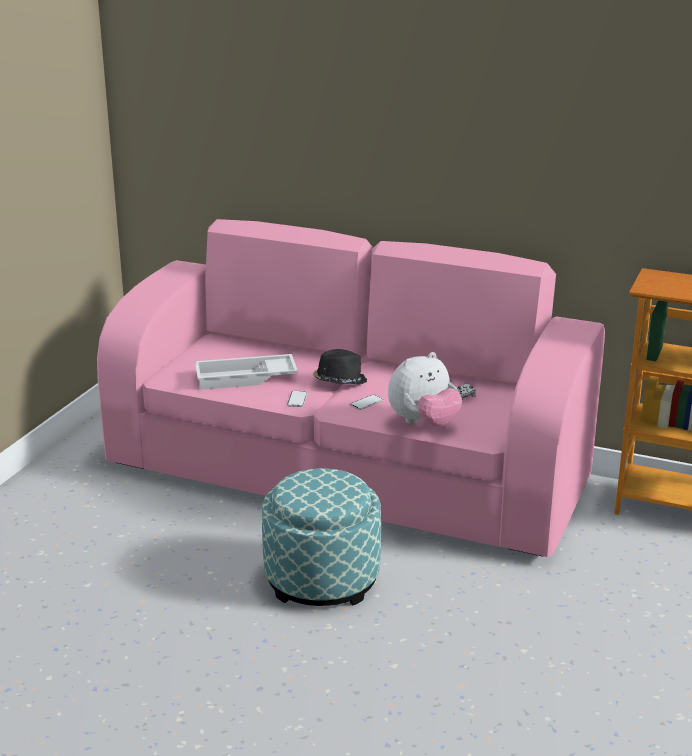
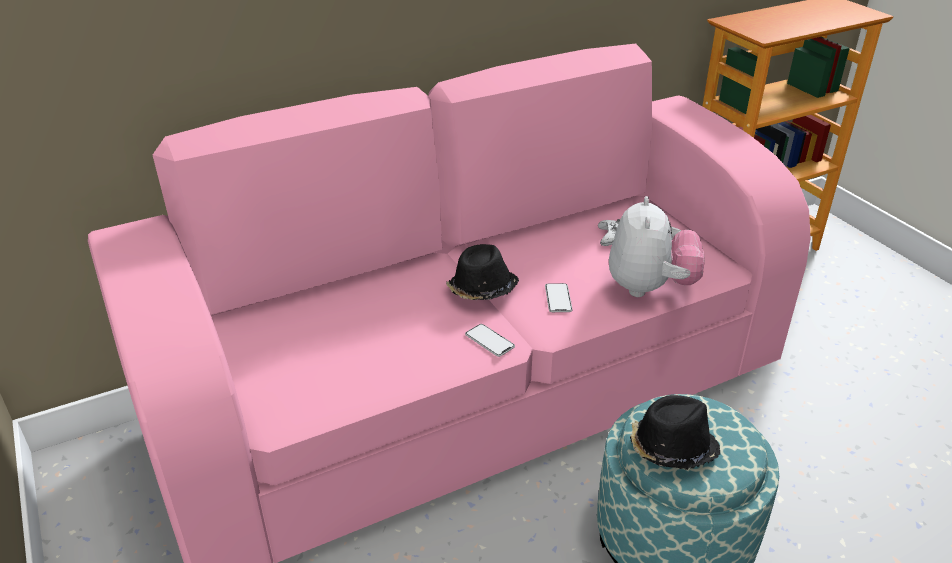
camera: 50 degrees left, 10 degrees up
(245, 378) = (380, 352): white tray -> none
(301, 484) = (671, 448): none -> black hat

